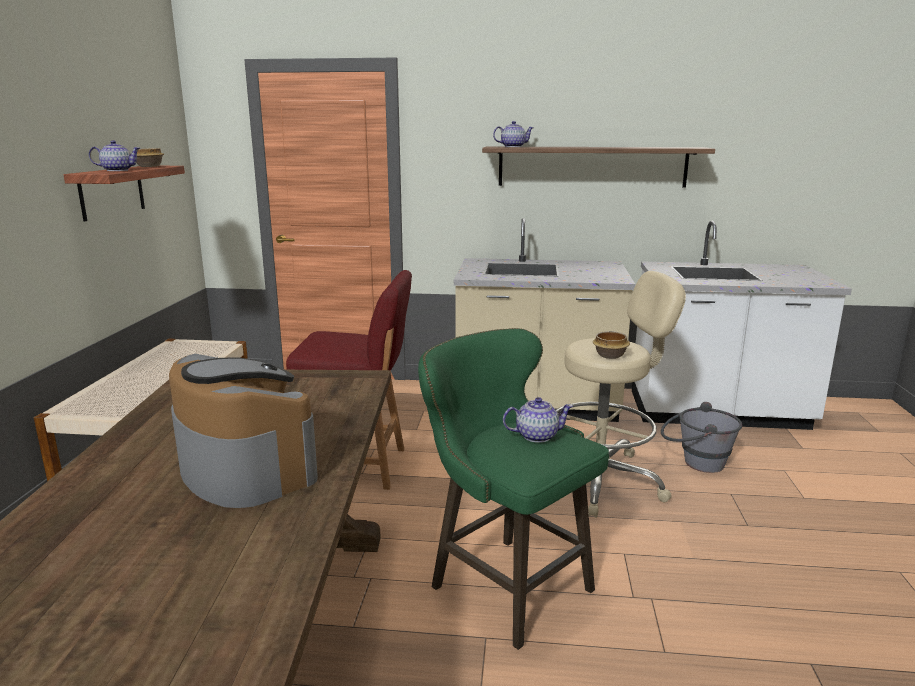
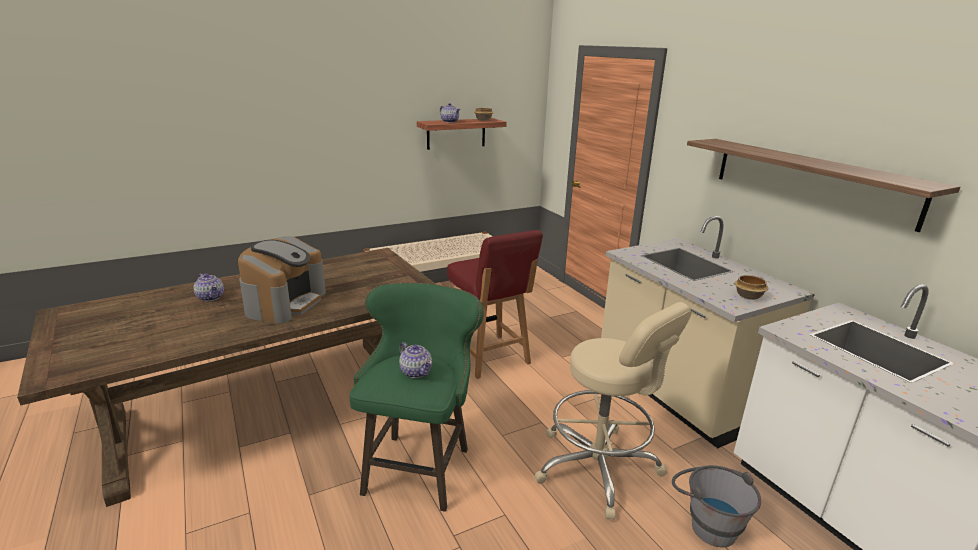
camera: 55 degrees right, 5 degrees up
(512, 146) = (725, 143): teapot -> teapot (210, 297)
(611, 355) = (596, 361): bowl -> bowl (749, 296)

